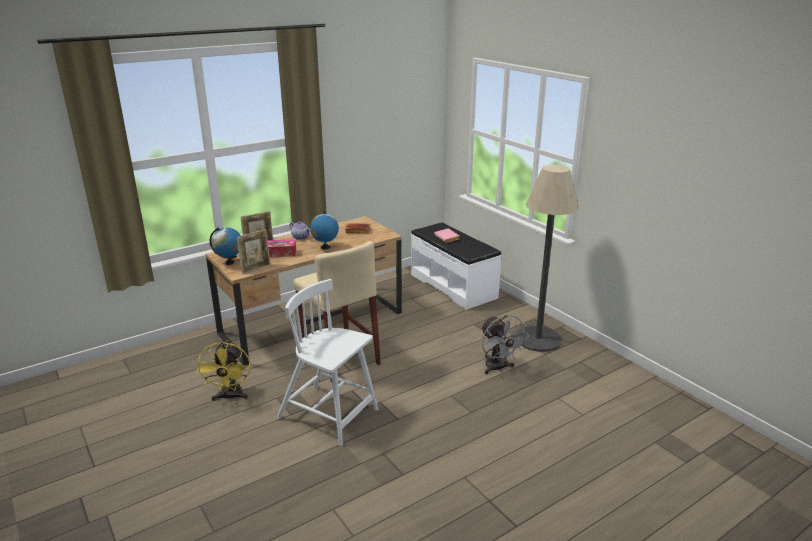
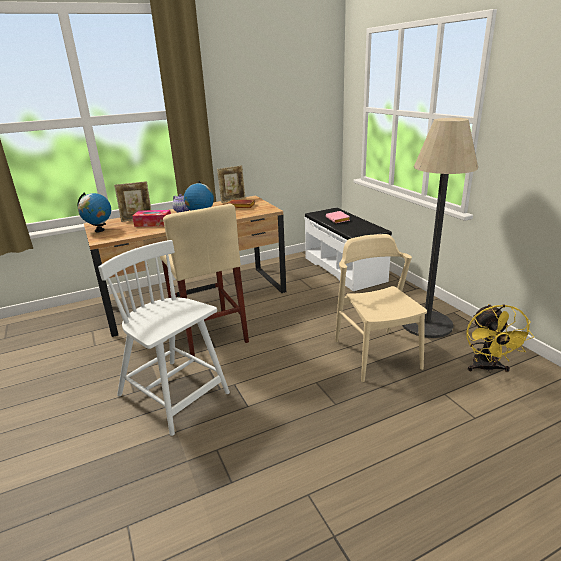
camera: 10 degrees right, 0 degrees up
(230, 397) = (82, 368): yellow fan -> yellow fan (487, 368)
(256, 269) = (120, 236): picture frame -> picture frame (233, 200)
(498, 368) = (376, 354): grey fan -> beige chair

